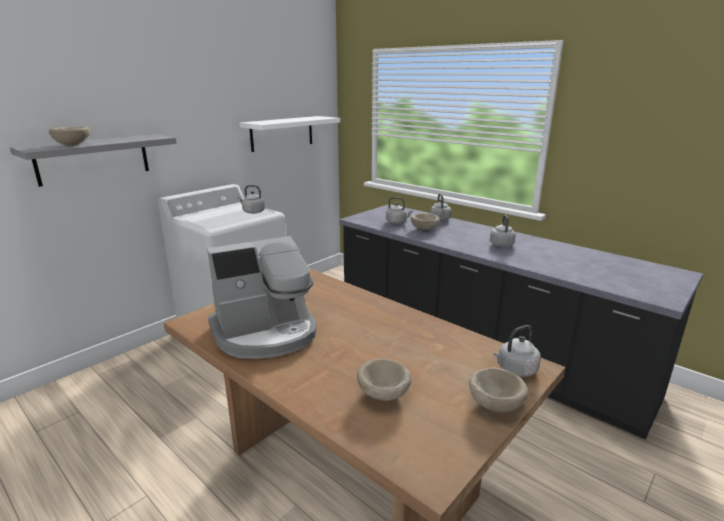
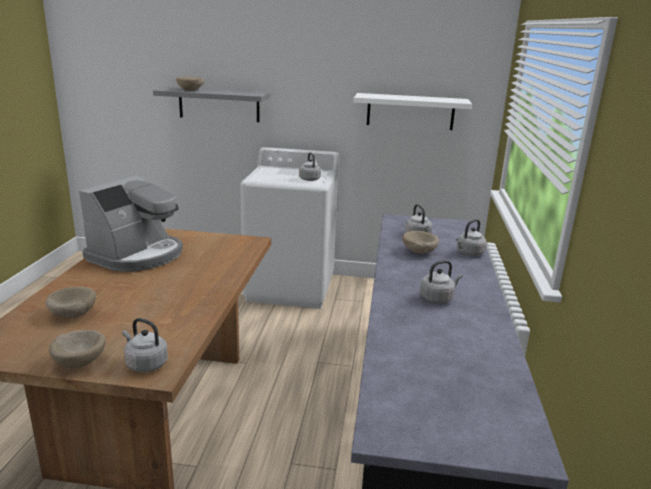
camera: 55 degrees right, 0 degrees up
(266, 333) = (137, 255): coffee machine -> coffee machine turned 90 degrees counterclockwise

